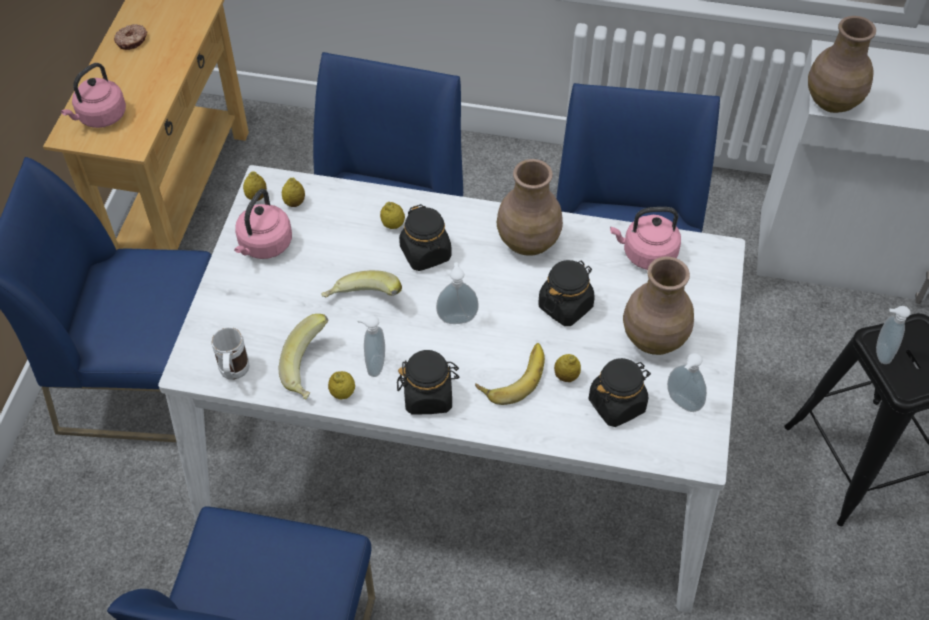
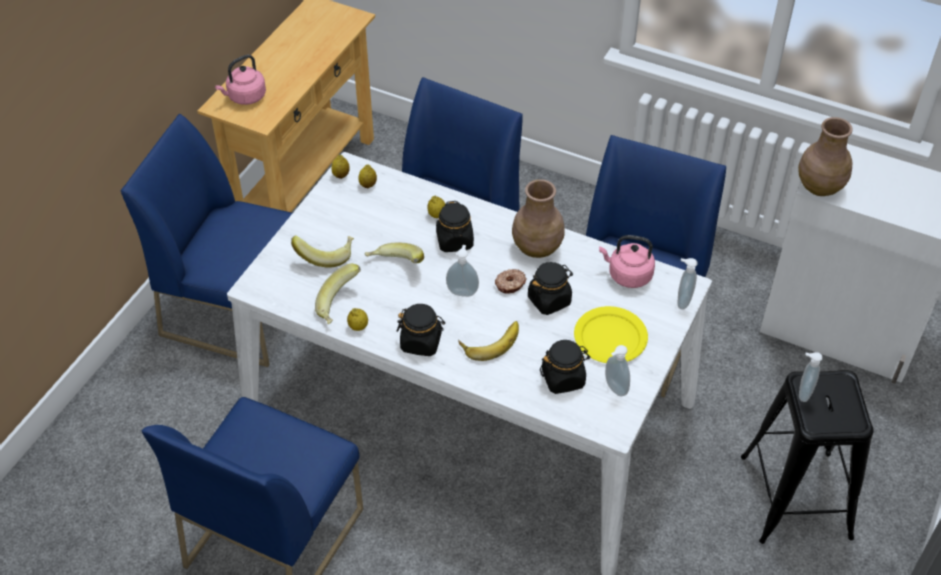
camera: 15 degrees right, 5 degrees down
(132, 41) = (286, 45): donut -> donut (510, 285)
(234, 374) = (283, 297): white mug -> none
(264, 246) = (335, 211): pink kettle -> none
(270, 306) = (325, 255): none -> banana
(374, 365) = (388, 312): soap dispenser -> soap dispenser (682, 301)
(566, 376) = (531, 350): lemon -> none
(654, 338) = (611, 337): brown vase -> yellow plate

